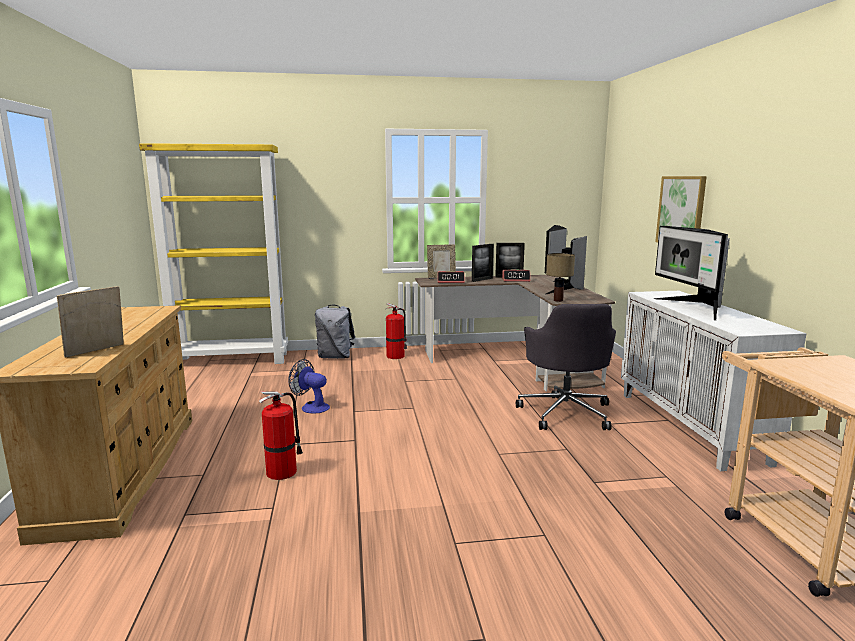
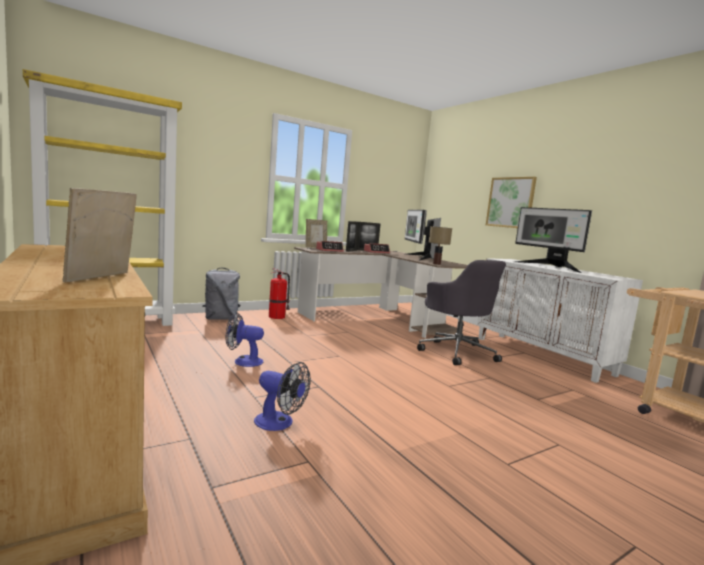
camera: 25 degrees left, 5 degrees down
(283, 471) = (279, 423): fire extinguisher -> fan

